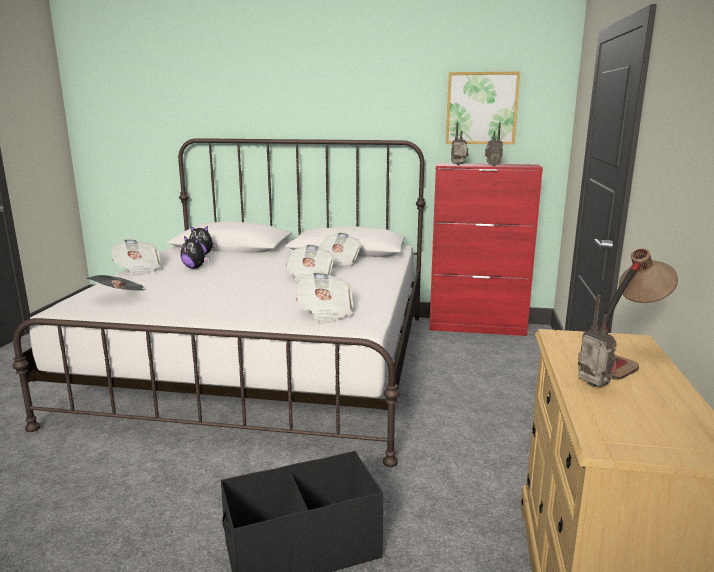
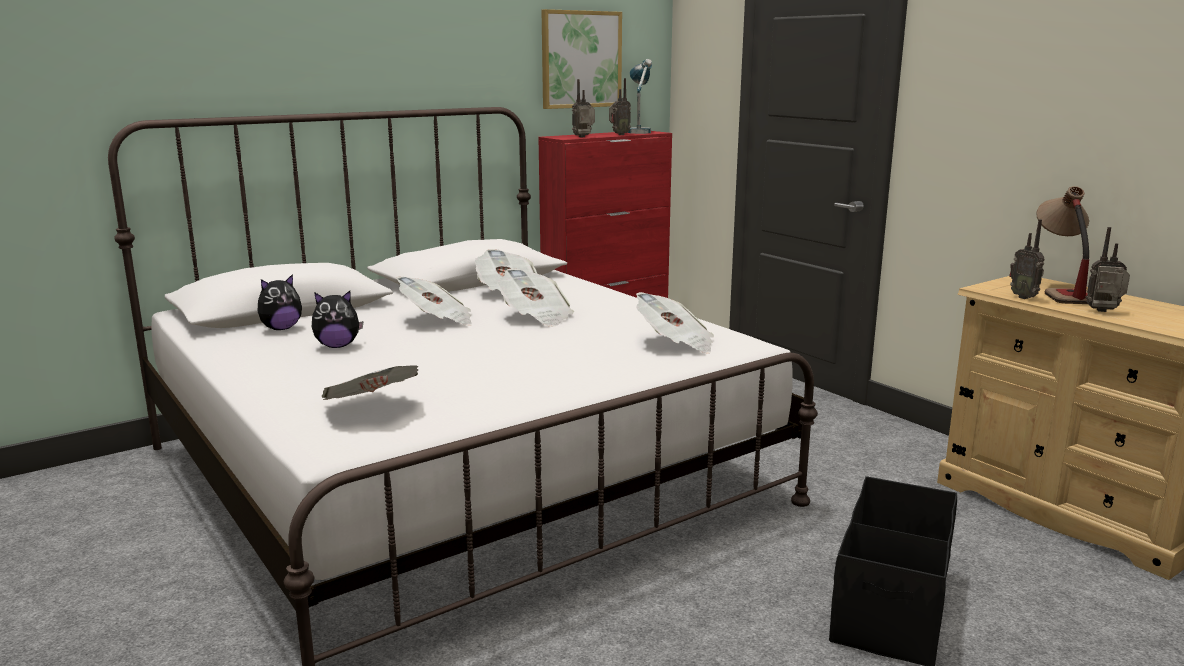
camera: 45 degrees left, 0 degrees up
(138, 269) = (249, 372): newspaper -> newspaper (438, 321)
(522, 165) = (639, 131): none -> table lamp
(564, 351) = (1024, 297): none -> radio

